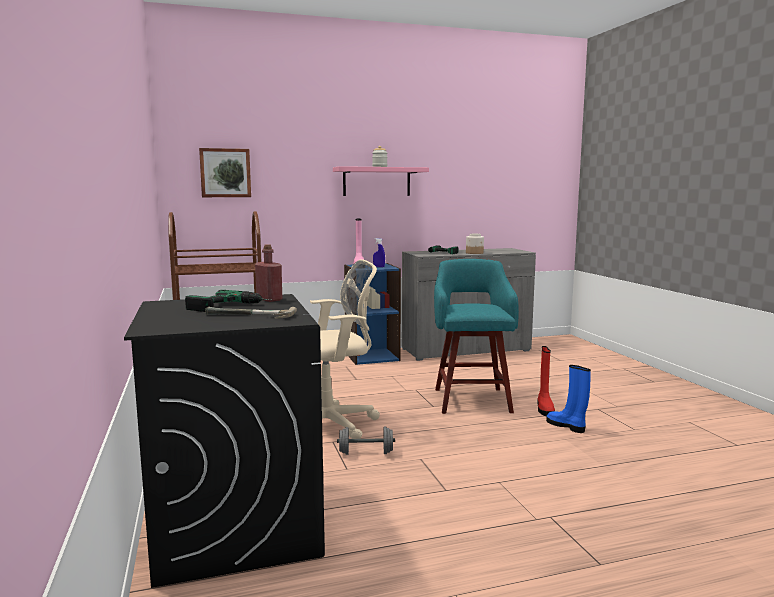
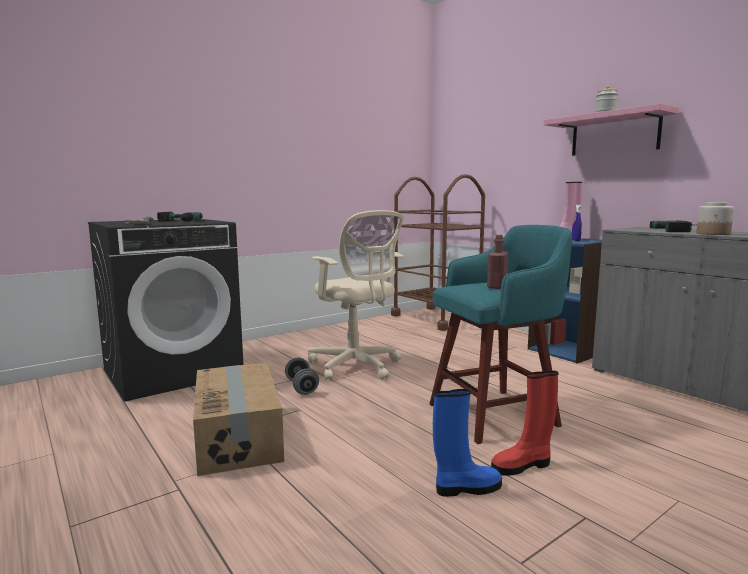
camera: 70 degrees right, 0 degrees up
(225, 173) = (472, 141): picture -> none
(269, 299) = (206, 222): red bottle -> red bottle (497, 287)
(463, 488) = (239, 436): none -> cardboard box
(566, 426) = (466, 488): blue boot -> blue boot turned 45 degrees clockwise

